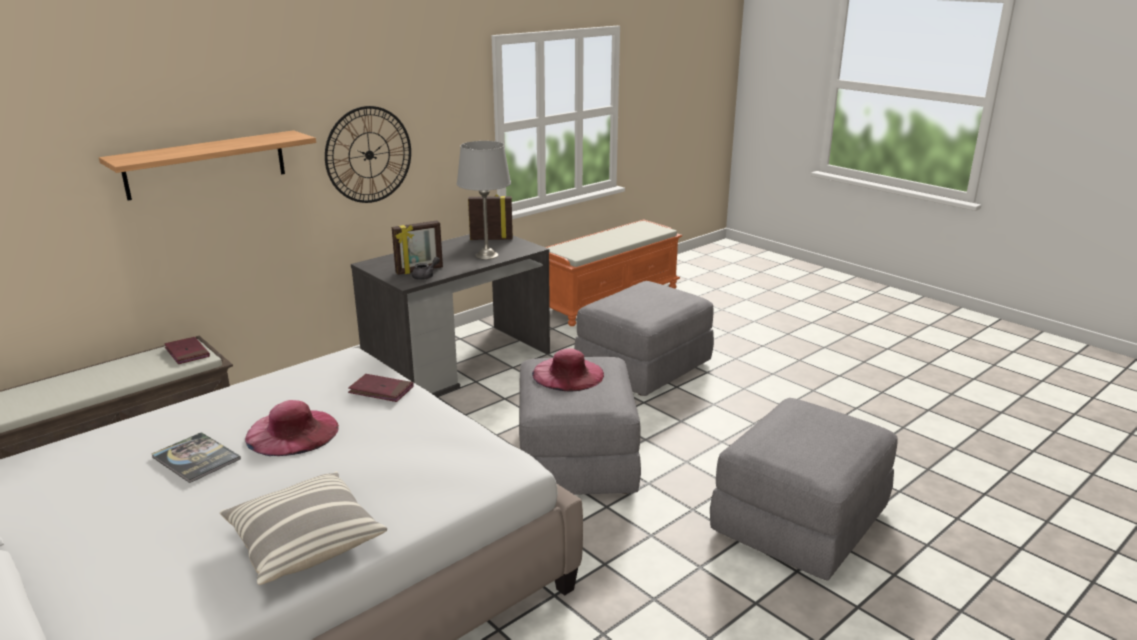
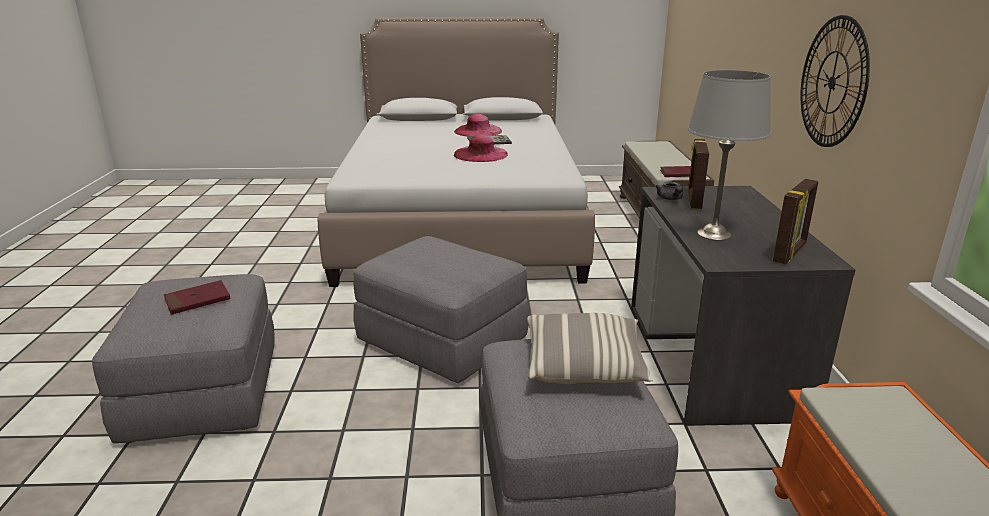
camera: 130 degrees right, 0 degrees up
(206, 164) = (754, 39): shelf -> none
(304, 542) = (383, 145): pillow -> pillow (584, 366)
(381, 390) = (493, 173): red book -> red book (197, 300)
(568, 374) = (457, 262): pink hat -> pink hat (478, 131)

